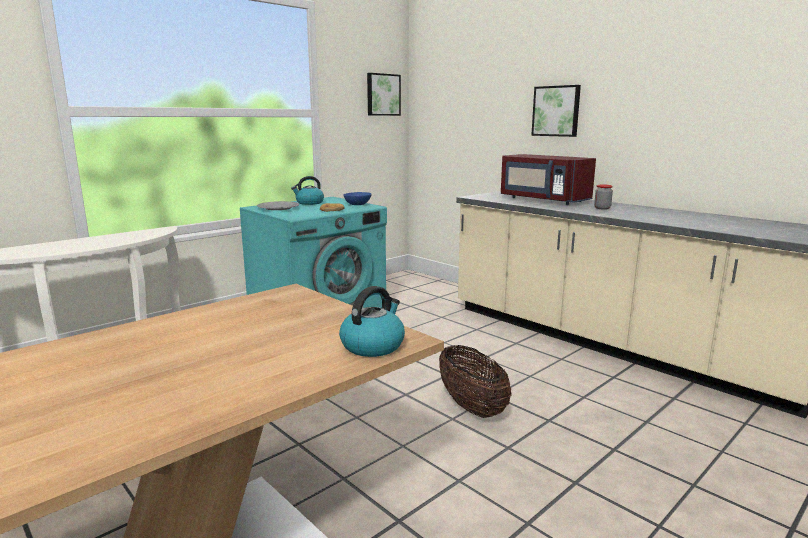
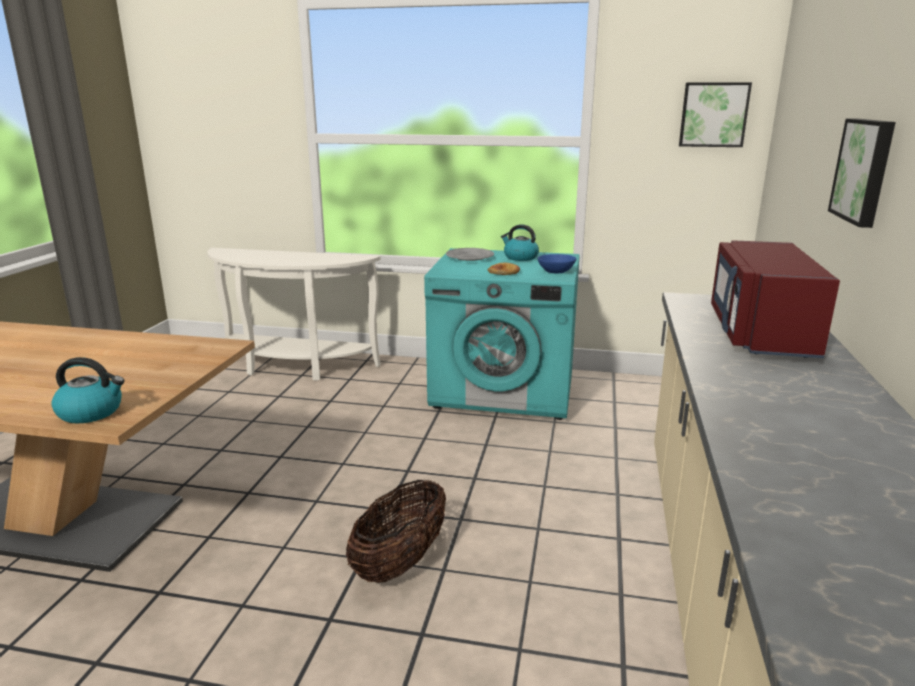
camera: 55 degrees right, 5 degrees up
(602, 208) = (776, 380): jar -> none

